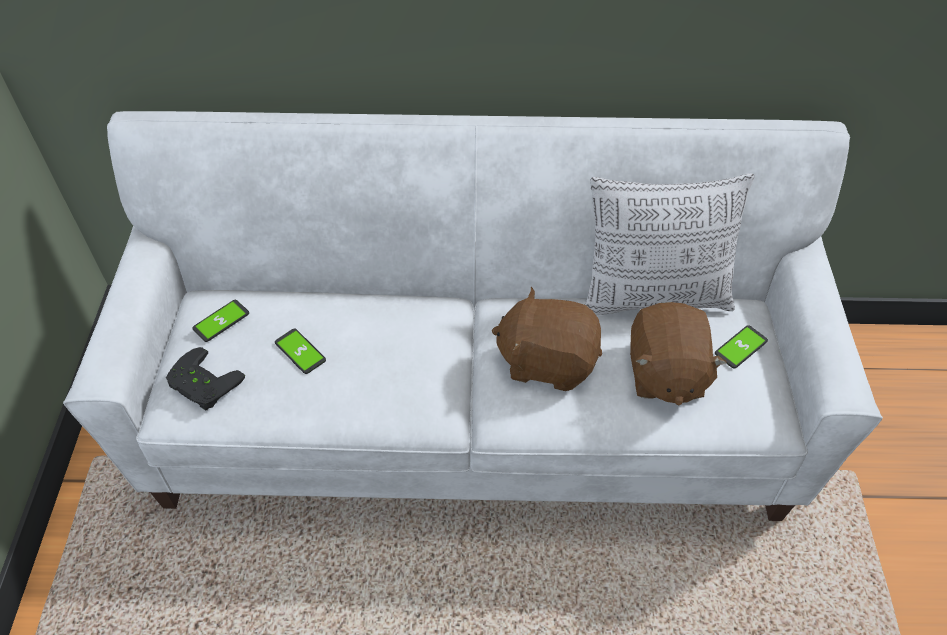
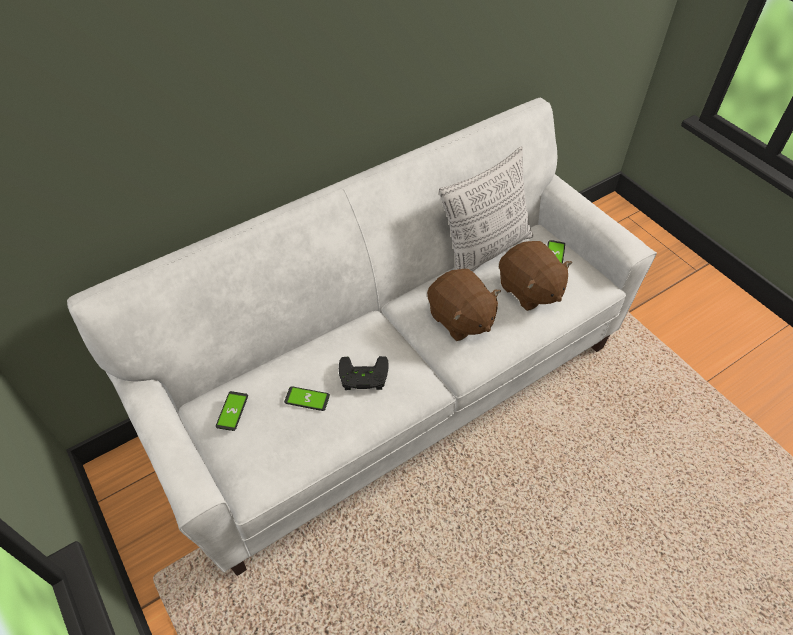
camera: 35 degrees left, 0 degrees up
(201, 385) = (258, 459): black game controller -> black game controller (363, 378)
(547, 360) = (460, 319): brown plush toy -> brown plush toy turned 105 degrees counterclockwise

